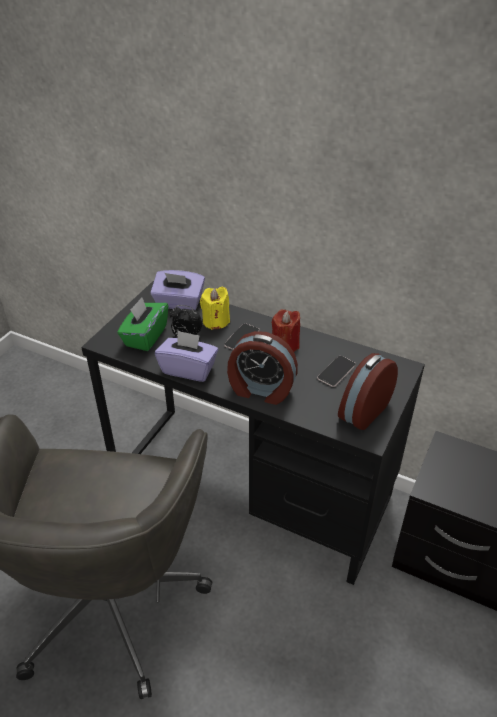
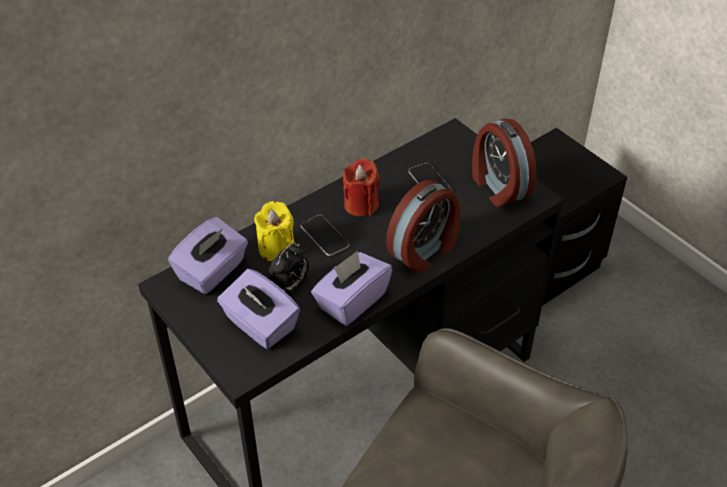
camera: 65 degrees left, 5 degrees up
(145, 336) = (260, 325): green tissue box -> purple tissue box

